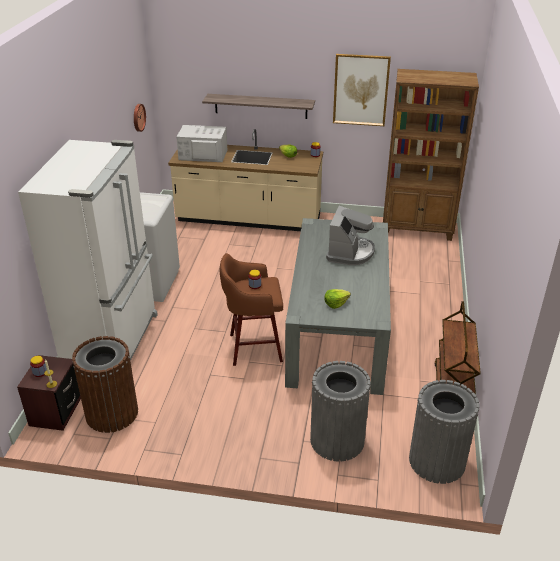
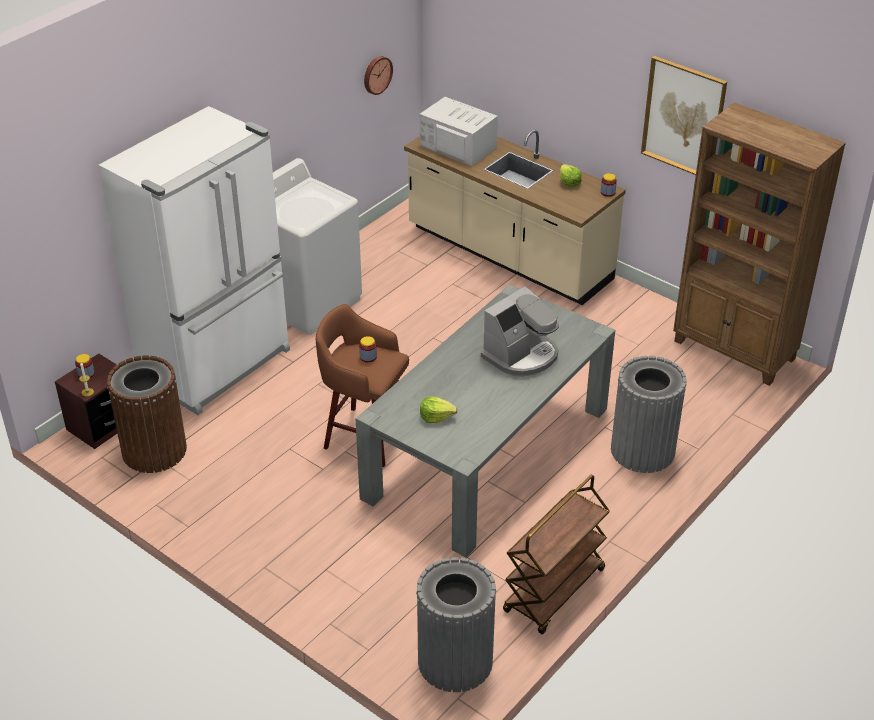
camera: 30 degrees right, 5 degrees up
(260, 106) = (551, 99): shelf -> none
(337, 440) = (363, 586): grey trash can -> grey trash can (642, 450)

